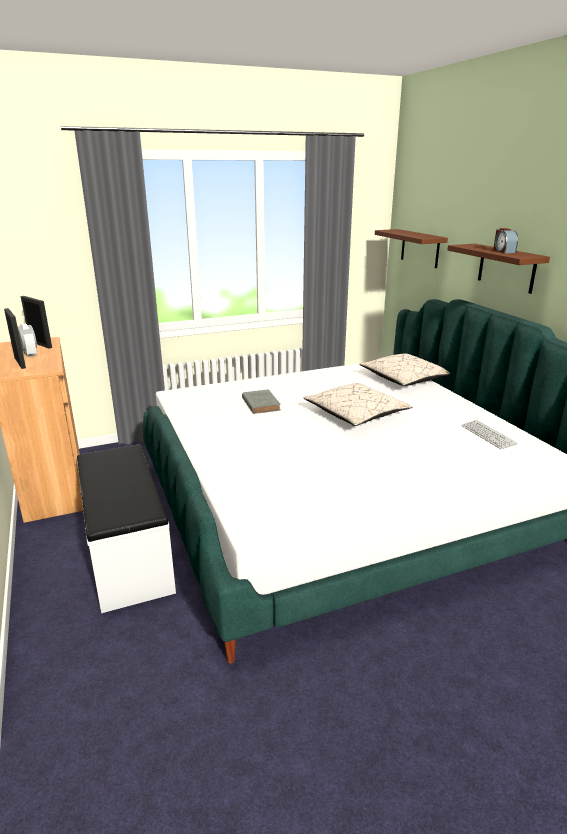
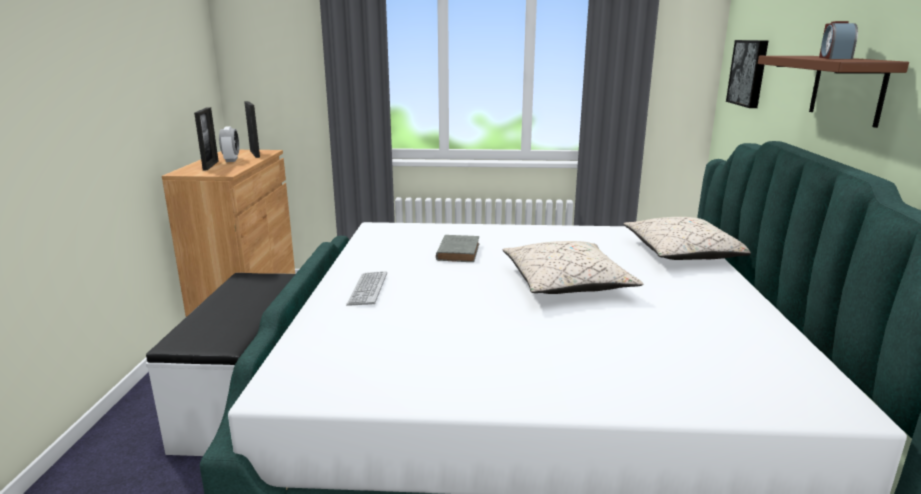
camera: 25 degrees right, 5 degrees down
(420, 248) = (749, 73): brown shelf -> picture
(488, 435) = (748, 347): keyboard -> keyboard (368, 289)

